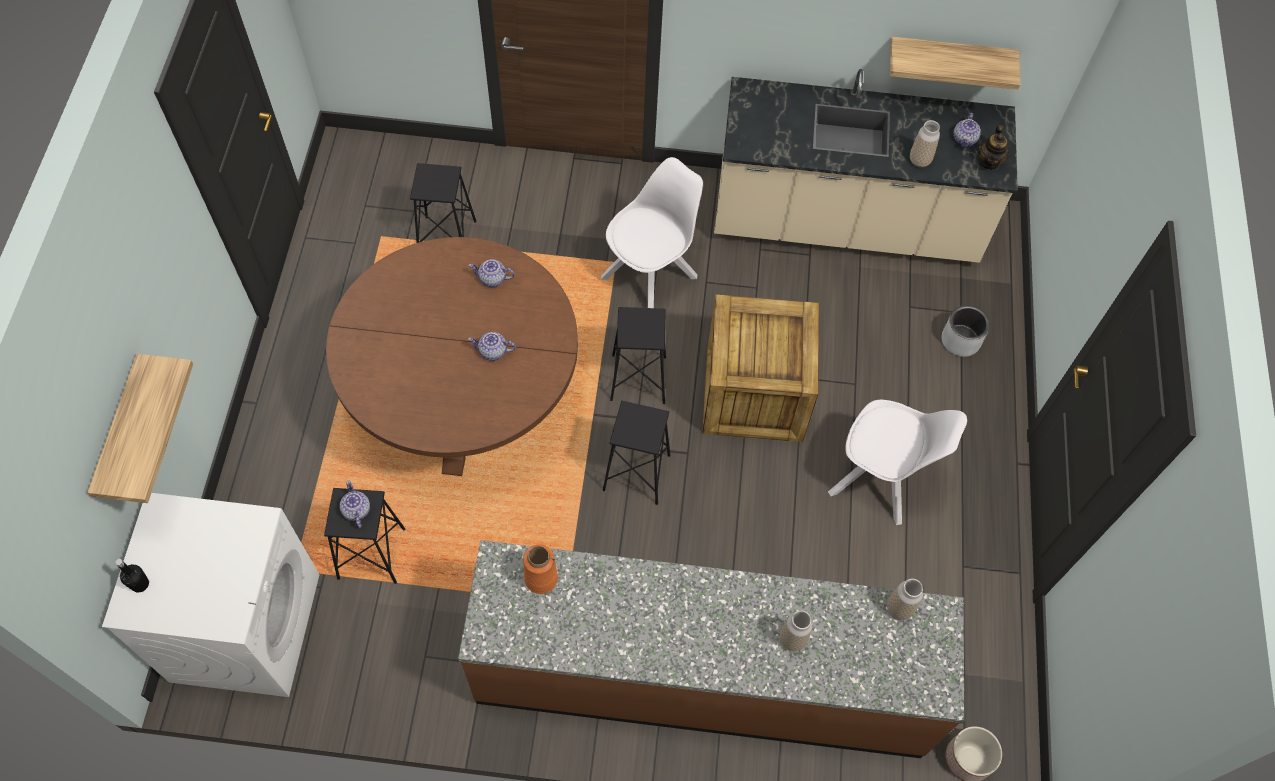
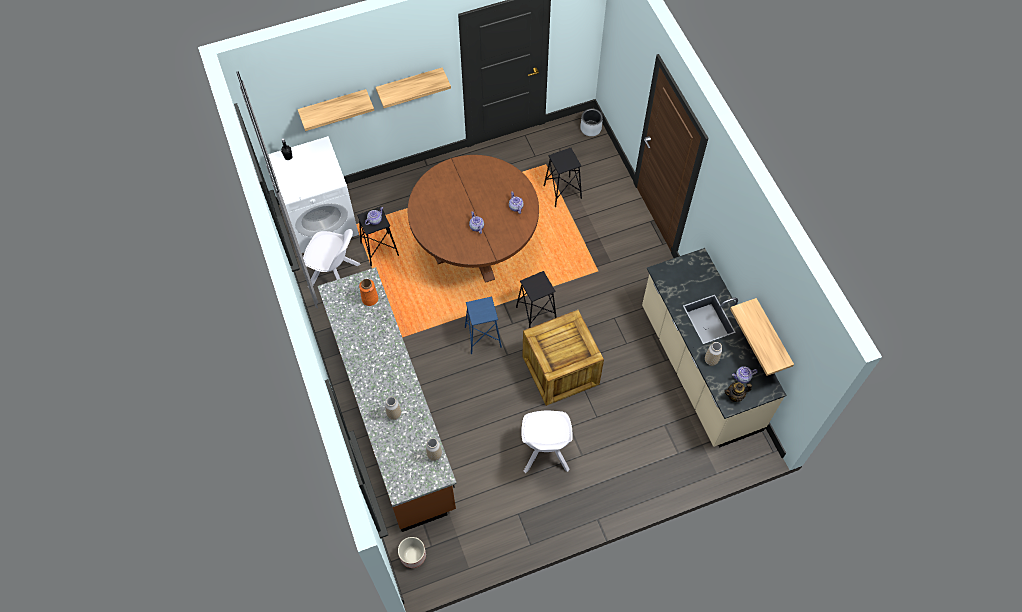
camera: 65 degrees right, 0 degrees up
(172, 287) = (410, 84): none -> shelf
(636, 473) = (482, 337): black stool -> blue stool
(651, 275) = (601, 291): white chair -> white chair (336, 276)
(961, 340) = (659, 460): grey planter -> grey planter (590, 128)

